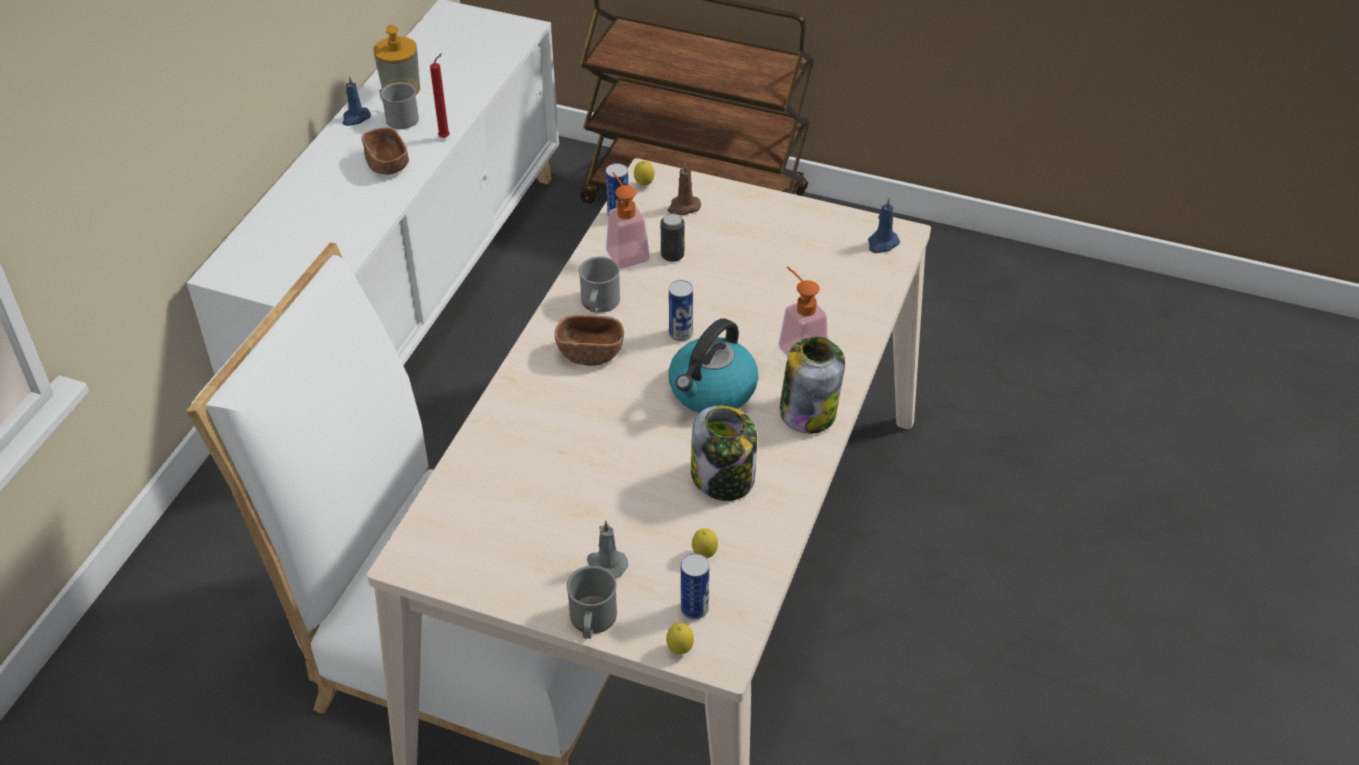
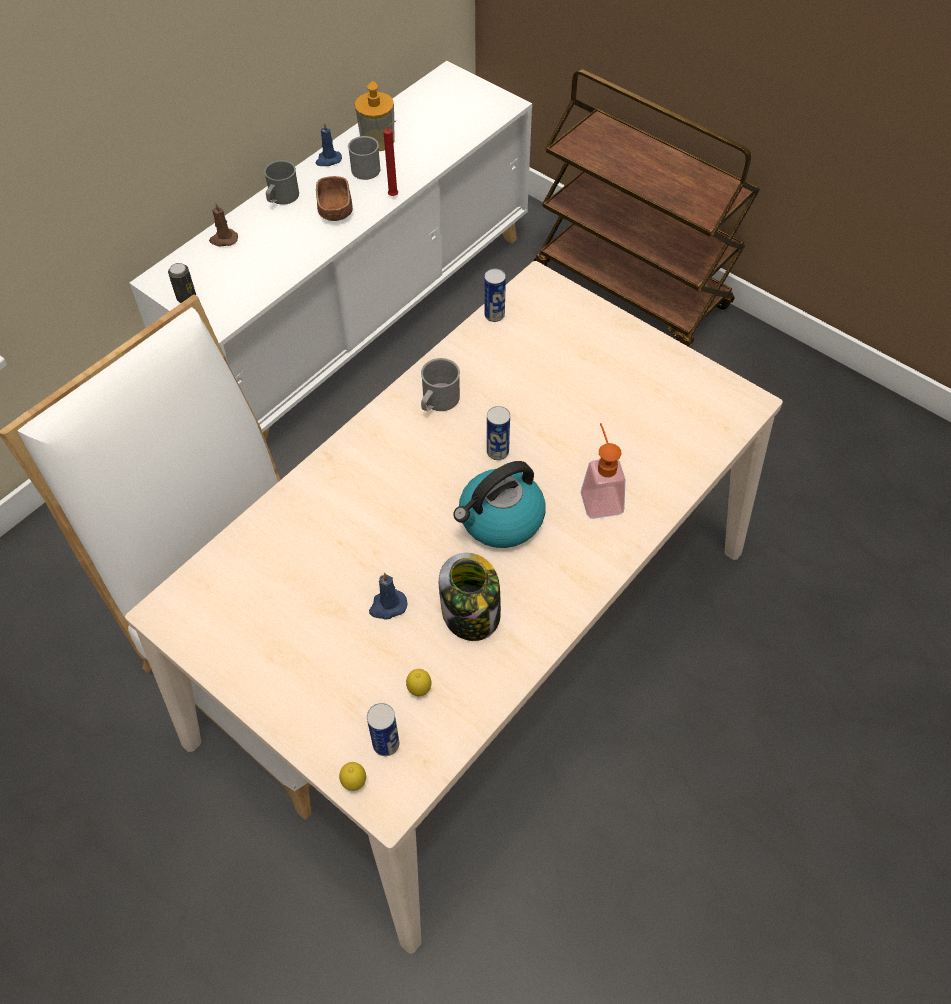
camera: 20 degrees right, 10 degrees up
(590, 353) = (409, 449): brown bowl -> none
(592, 622) = (290, 727): grey mug -> grey mug (281, 198)
(606, 564) = (328, 671): grey candle -> none
(624, 251) = (484, 353): soap dispenser -> none
(644, 185) = (531, 290): lemon -> none
(672, 255) = (525, 369): can -> can (186, 297)
(683, 207) = (556, 321): brown candle -> brown candle (223, 239)
(808, 411) = (579, 567): jar -> none
(882, 243) = (727, 407): blue candle -> blue candle (387, 606)

